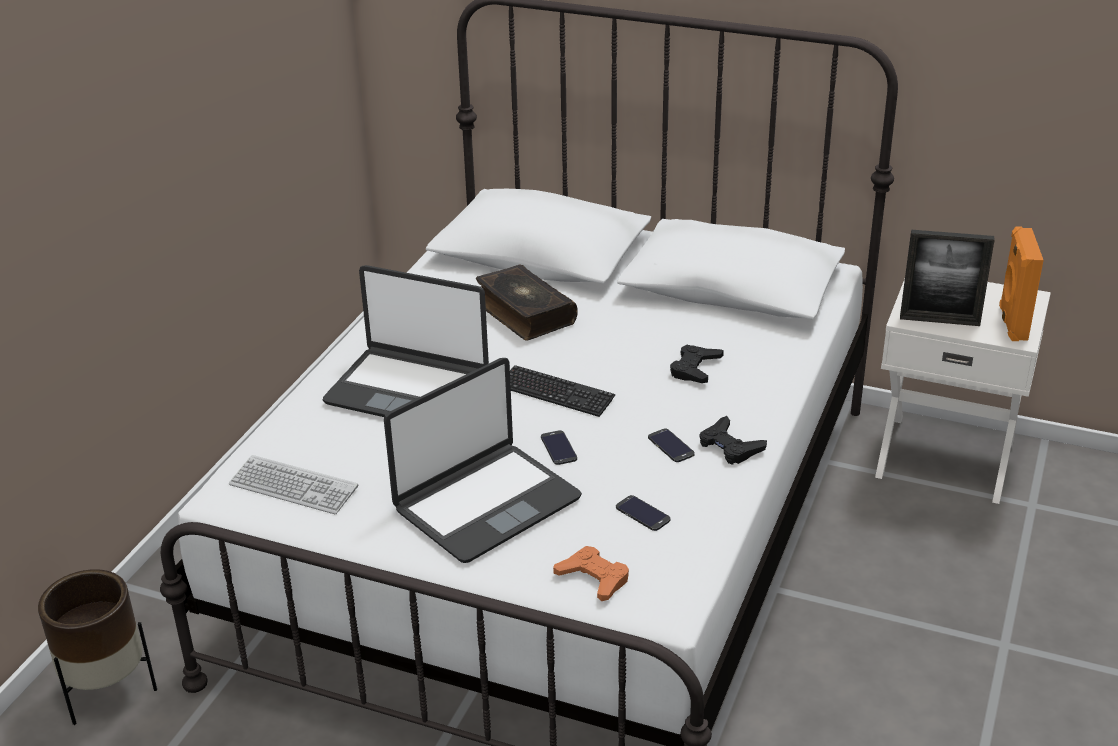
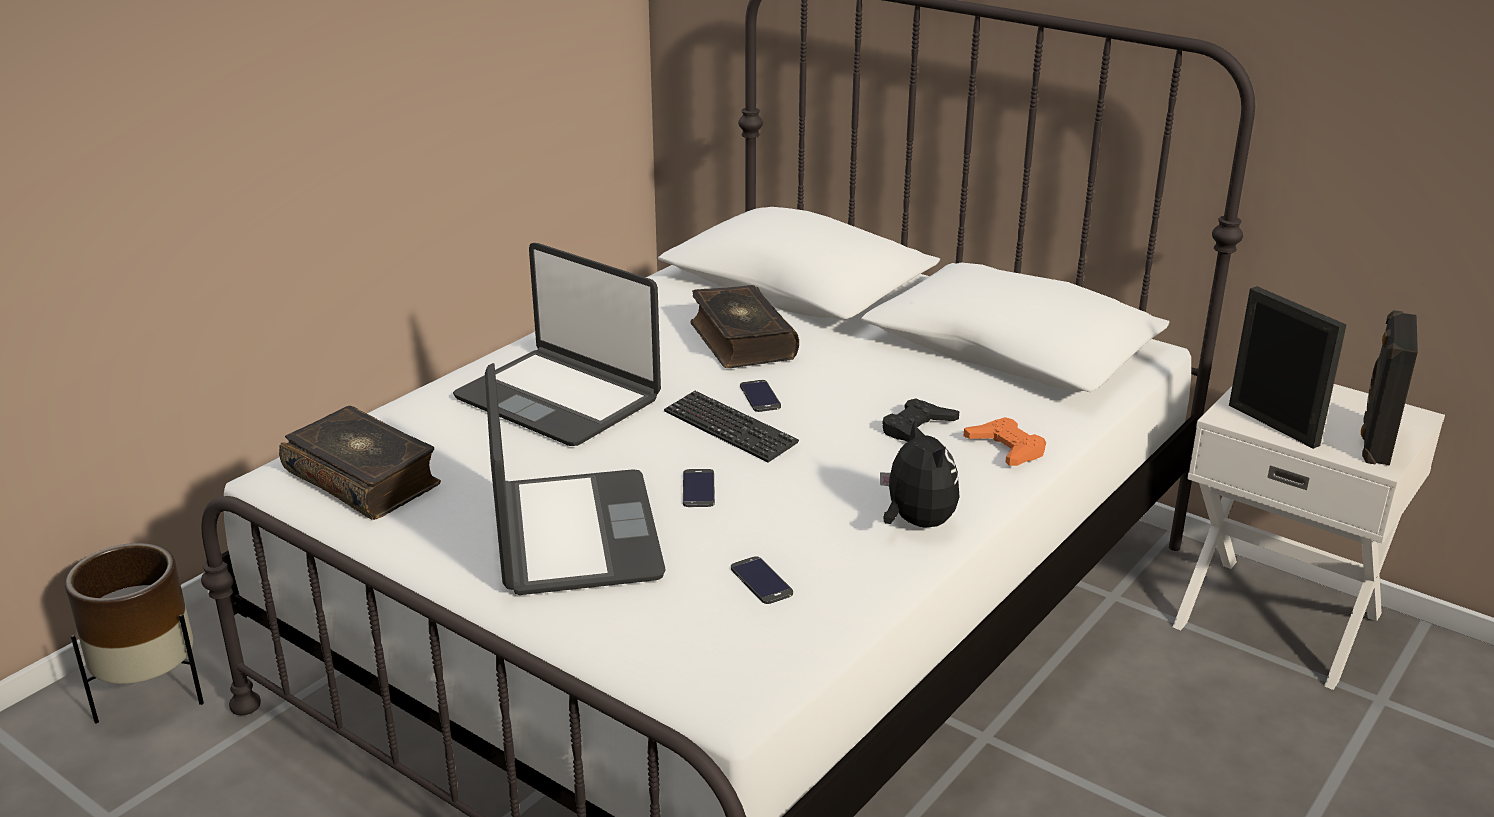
camera: 15 degrees right, 5 degrees down
(293, 487) = (364, 478): keyboard -> book
(486, 503) = (574, 535): laptop -> laptop turned 75 degrees counterclockwise
(593, 578) = (655, 646): orange game controller -> orange game controller (1006, 448)
(671, 446) = (840, 509): phone -> phone (760, 396)
(730, 446) = (916, 522): black game controller -> plush toy
(939, 320) = (1273, 425): picture frame -> picture frame turned 150 degrees counterclockwise
(1011, 323) = (1374, 442): orange speaker -> black speaker

